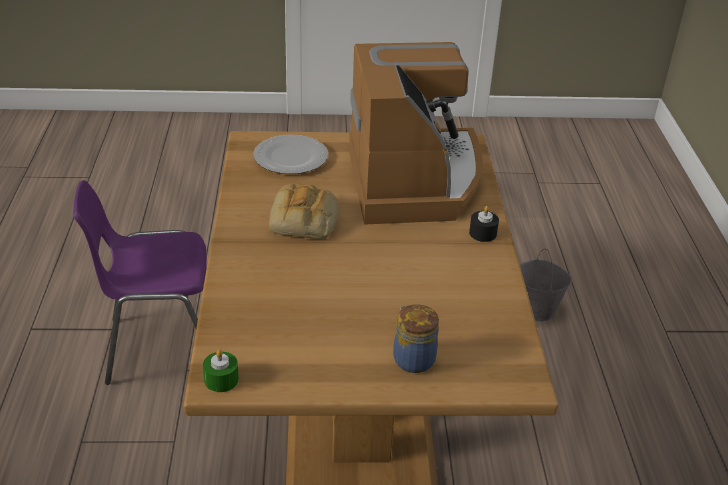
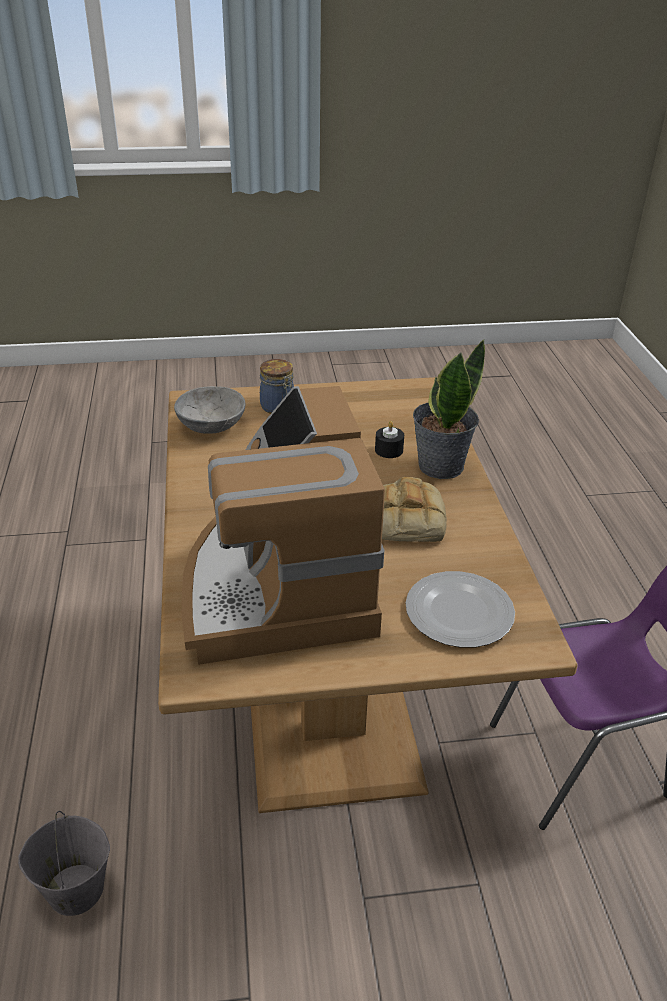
camera: 175 degrees right, 0 degrees up
(221, 379) = (421, 388): green candle -> none
(251, 266) = (440, 466): none -> potted plant
(483, 233) = (199, 518): black candle -> black candle (389, 450)
(492, 337) = (210, 425): none -> grey bowl

